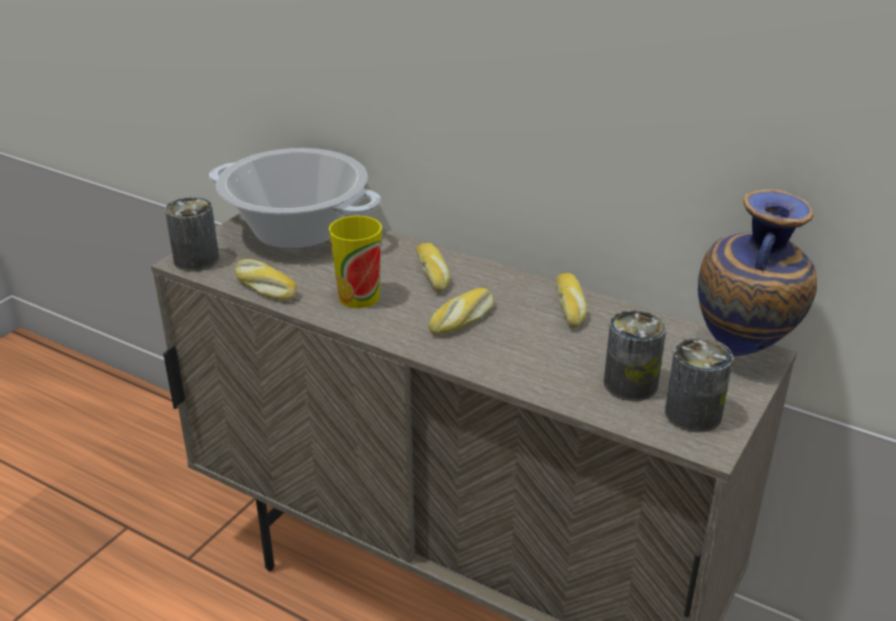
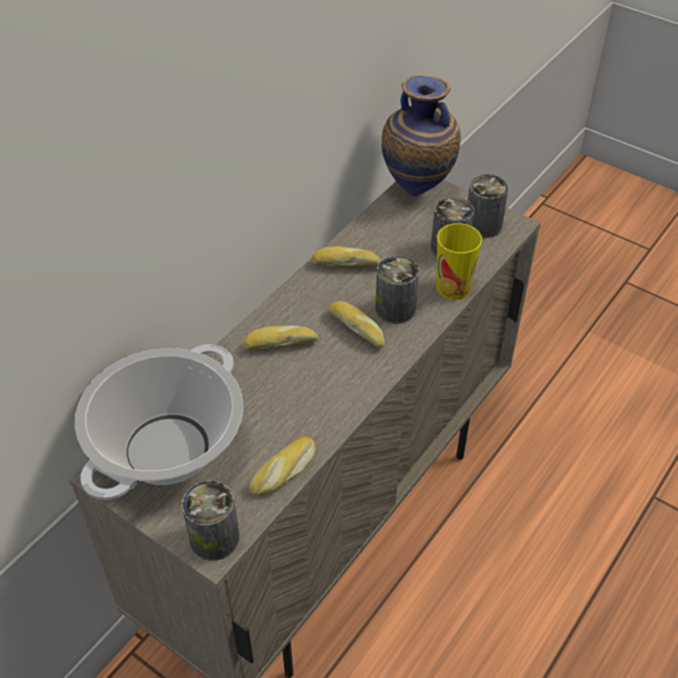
camera: 85 degrees left, 15 degrees up
(359, 297) = (312, 397): cup -> cup (453, 287)
(501, 344) = (395, 309): none -> can

